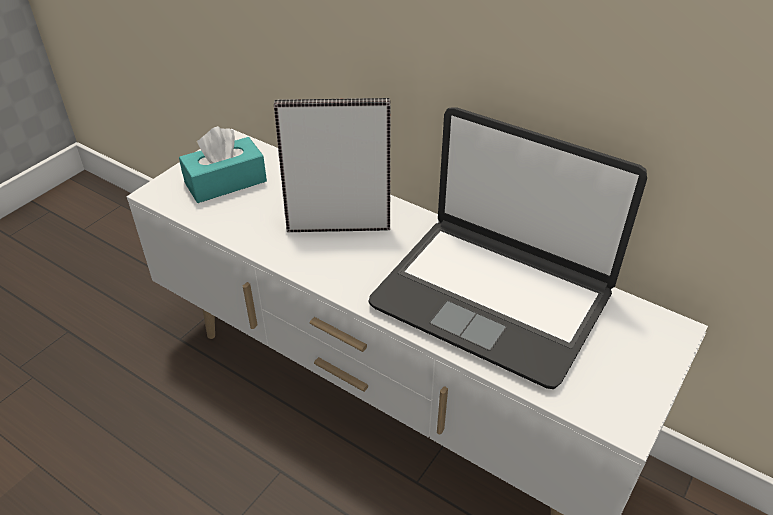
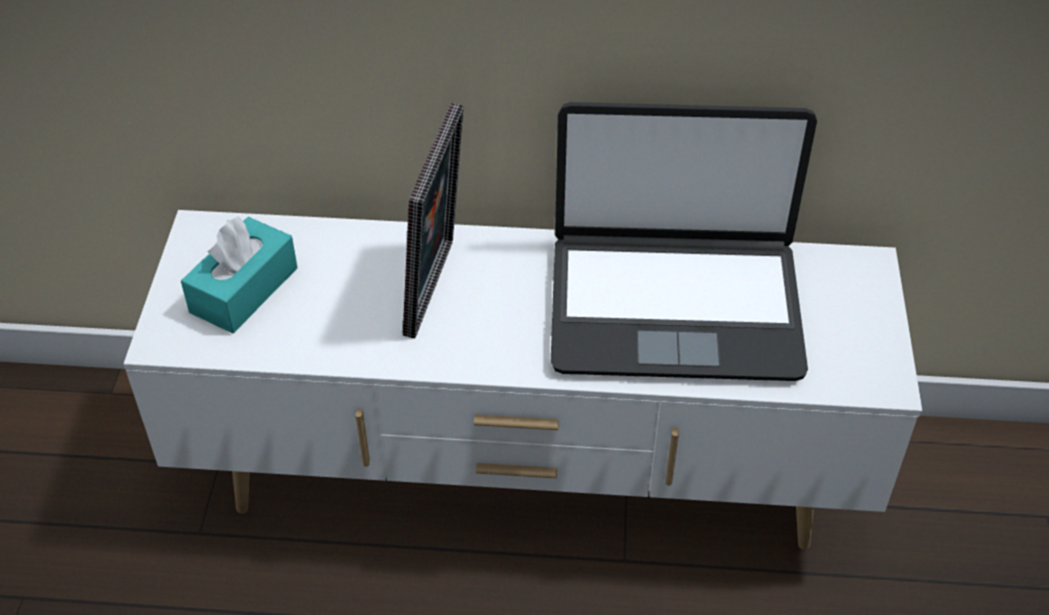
camera: 30 degrees left, 5 degrees up
(338, 224) = (437, 289): picture frame -> picture frame turned 135 degrees clockwise

